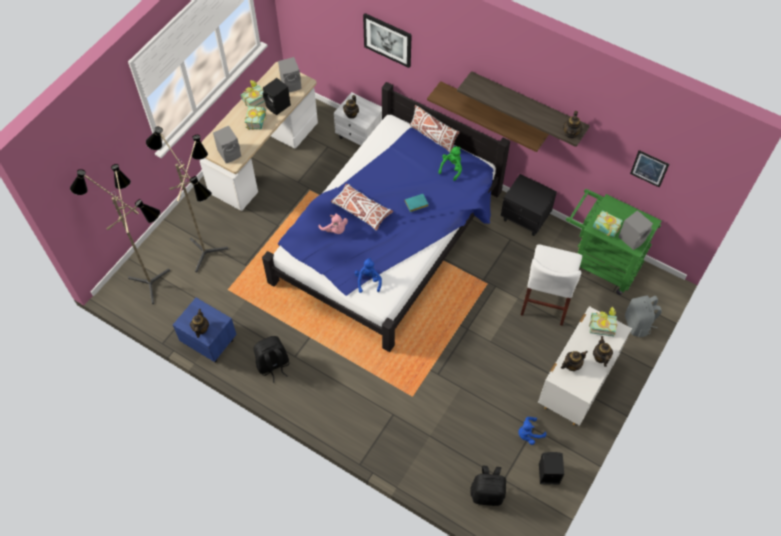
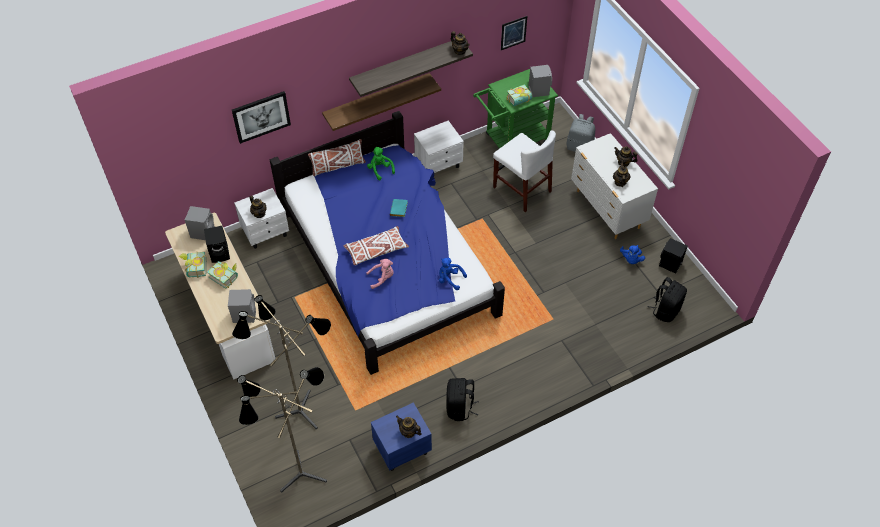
camera: 60 degrees left, 5 degrees down
(525, 219) = (439, 164): black nightstand -> white nightstand
(602, 324) = (596, 147): book -> none

